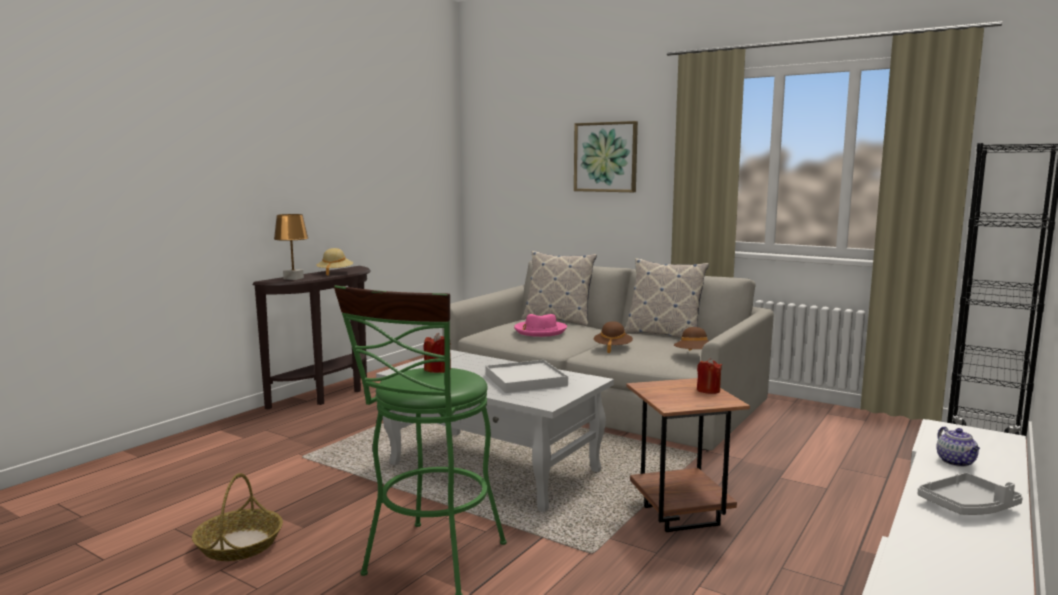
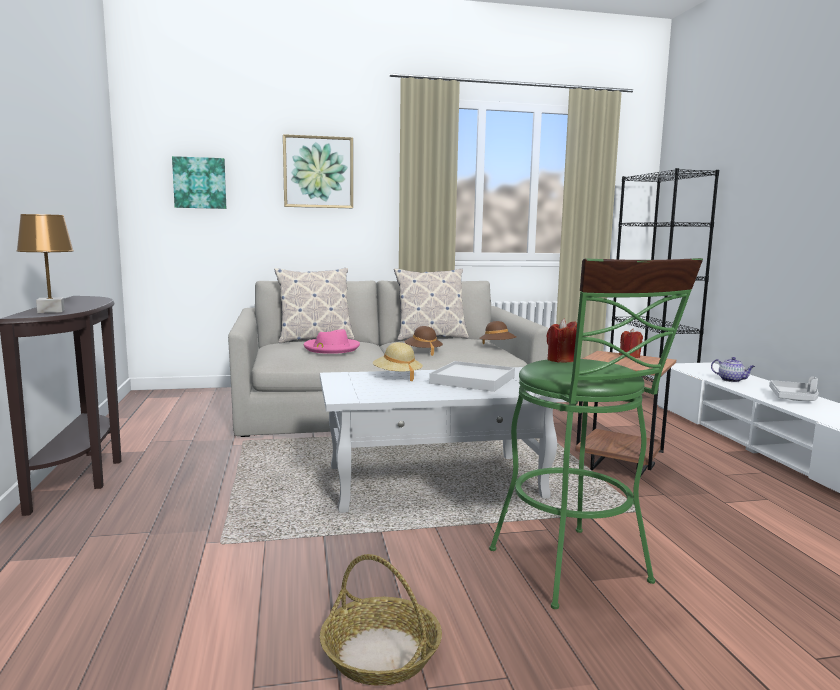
camera: 45 degrees left, 0 degrees up
(335, 273) = (83, 303): beige hat -> beige hat (397, 376)
(513, 170) = (200, 183): none -> picture

